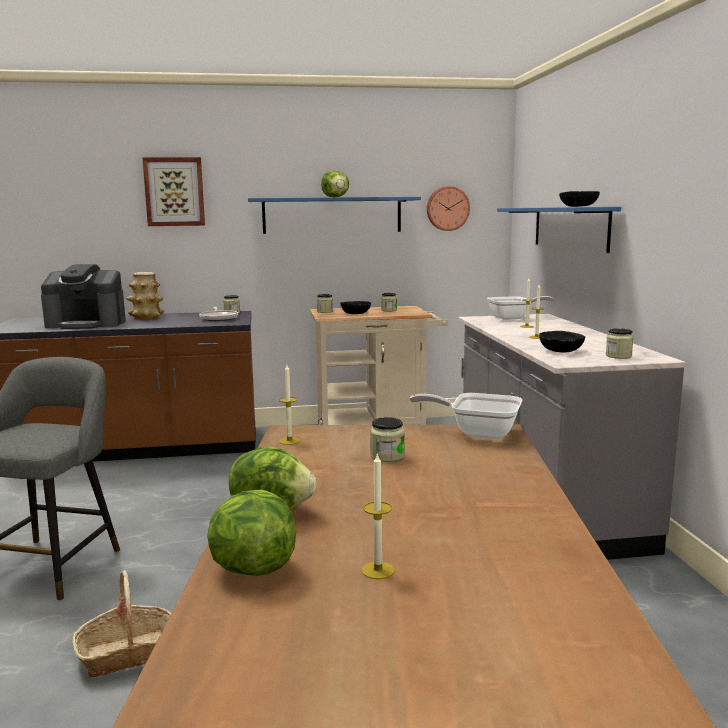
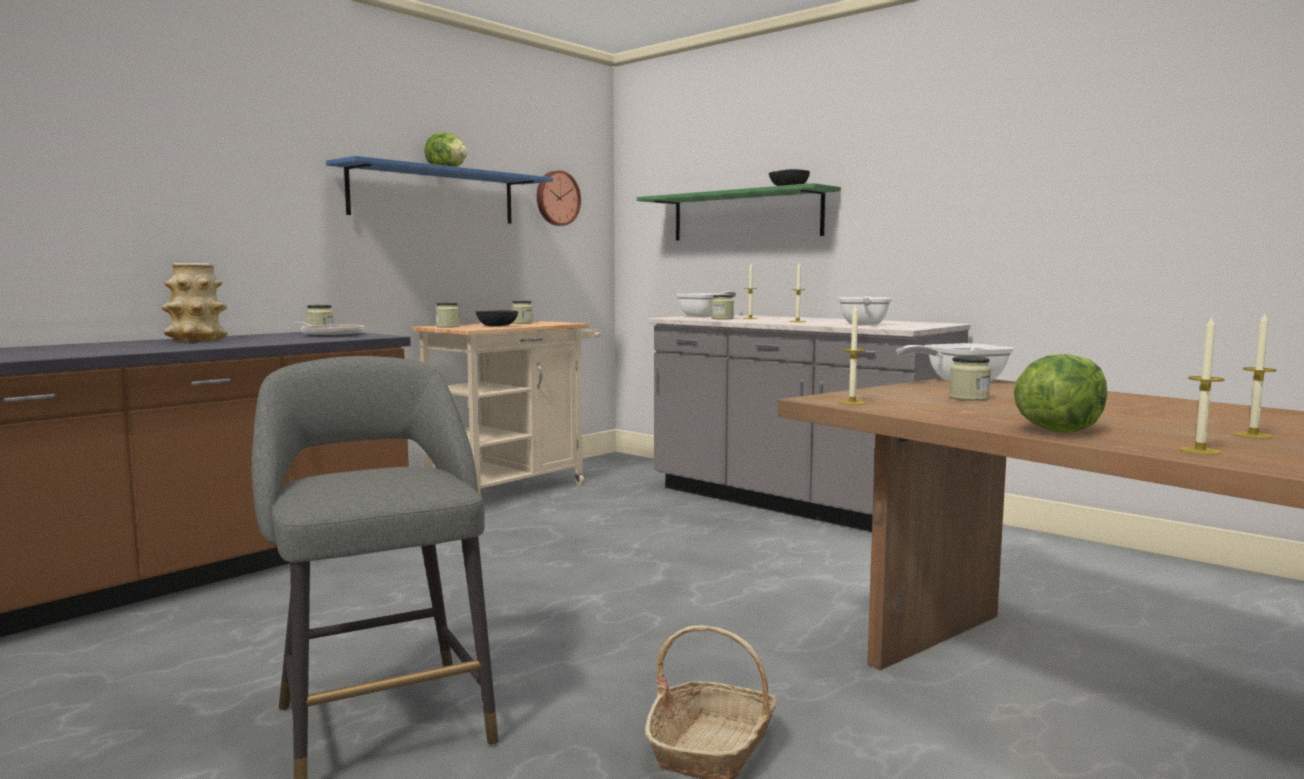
camera: 40 degrees left, 5 degrees down
(87, 324) = (117, 348): coffee machine -> none
(174, 192) = (212, 137): picture -> none
(251, 568) = (1199, 451): lettuce -> candle
(560, 351) = (863, 325): black bowl -> frying pan
(570, 227) = (745, 216): blue shelf -> green shelf
(618, 356) = (917, 324): jar -> jar (722, 318)

